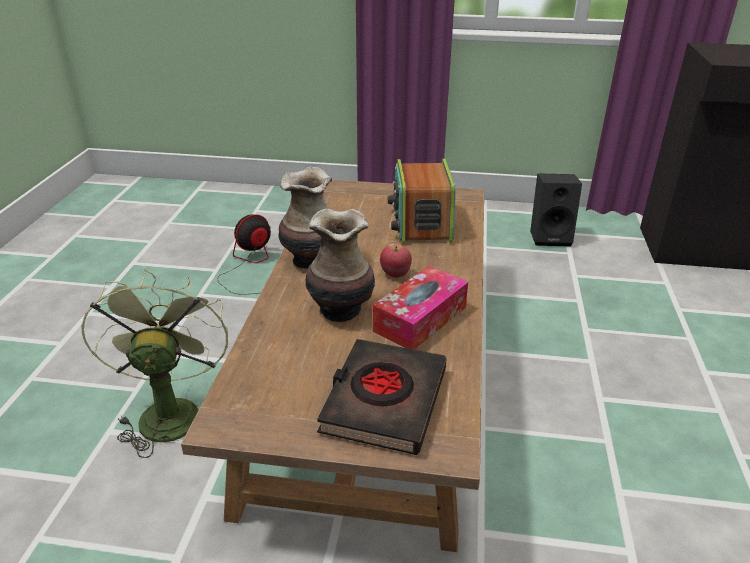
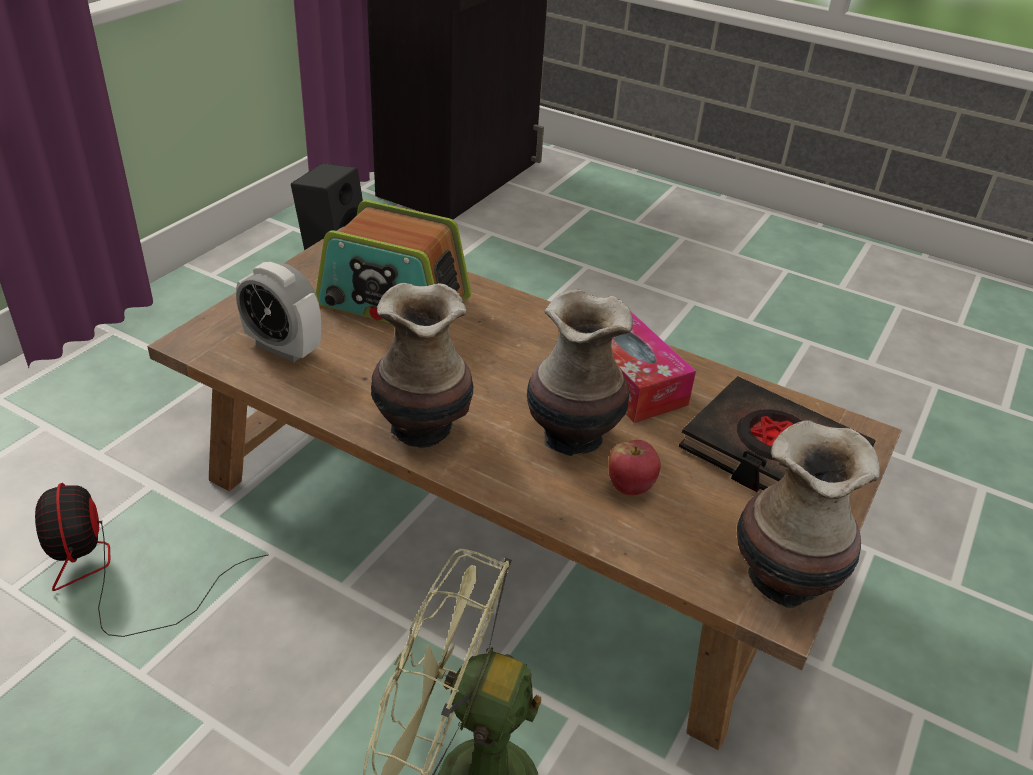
camera: 70 degrees left, 5 degrees up
(248, 424) = (785, 580): none -> vase
(347, 207) = (283, 348): none -> alarm clock
(395, 274) = (512, 364): apple -> apple (630, 487)

